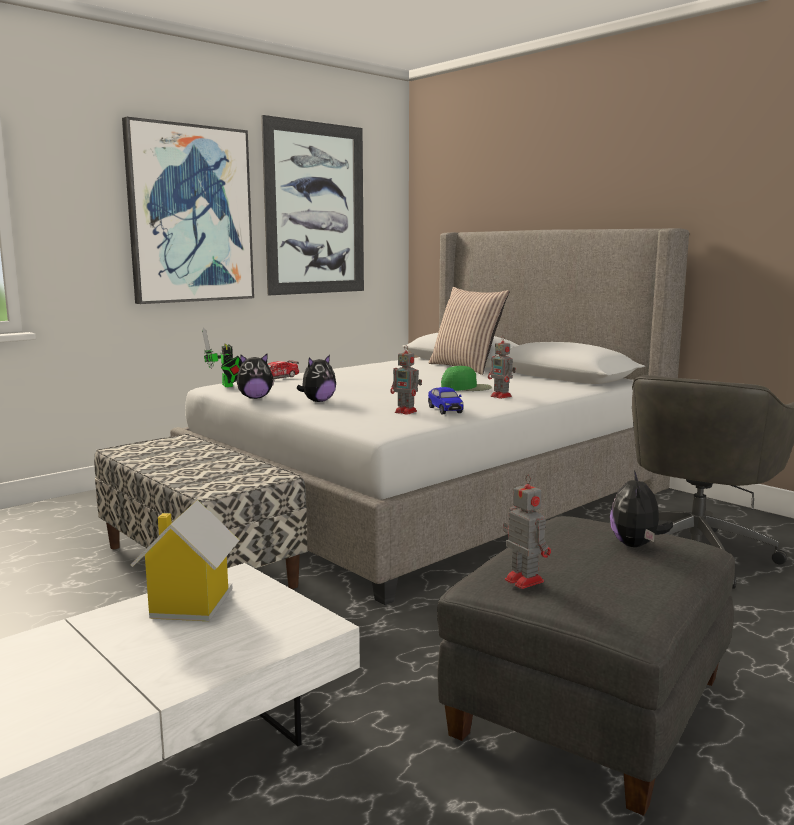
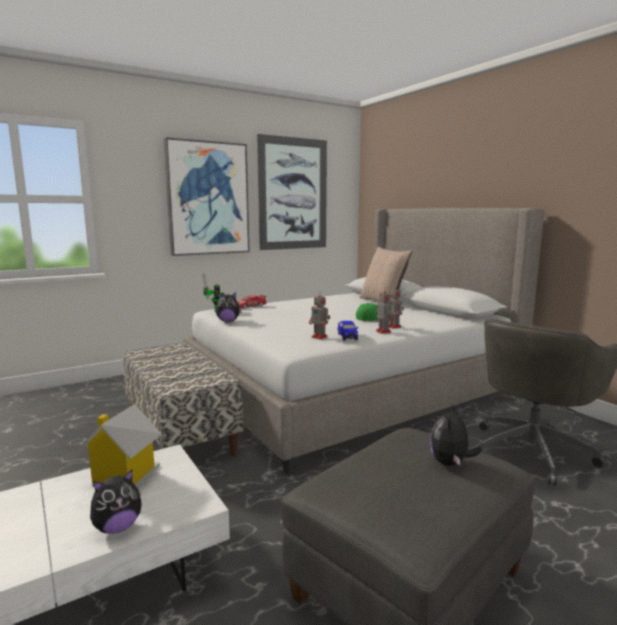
camera: 10 degrees right, 0 degrees up
(318, 401) = (266, 325): plush toy -> plush toy (117, 527)
(522, 580) = (344, 490): toy robot -> toy robot (383, 331)

